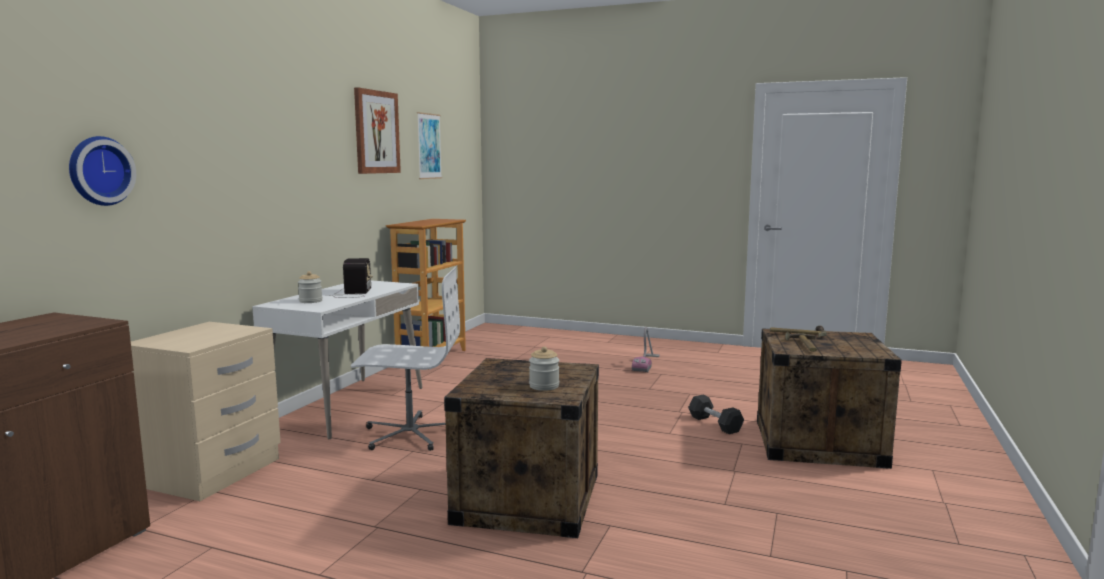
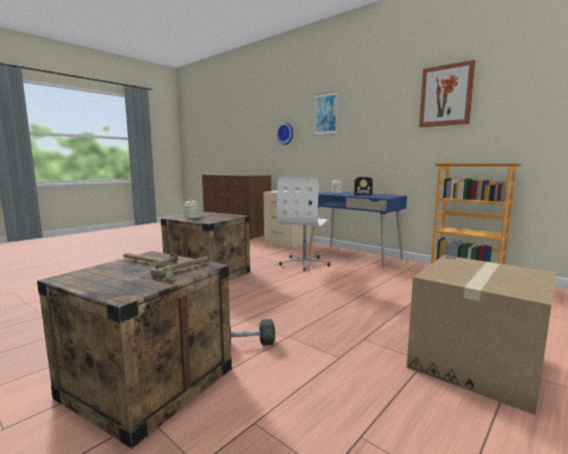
camera: 110 degrees right, 0 degrees up
(347, 406) = (354, 256): white desk -> blue desk
(429, 146) = (532, 95): picture -> picture (326, 114)
(646, 363) = (476, 363): vacuum cleaner -> cardboard box

